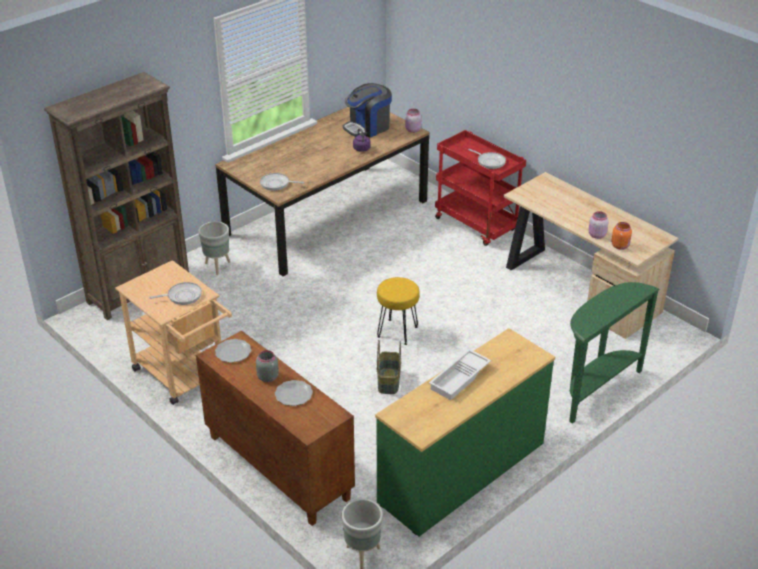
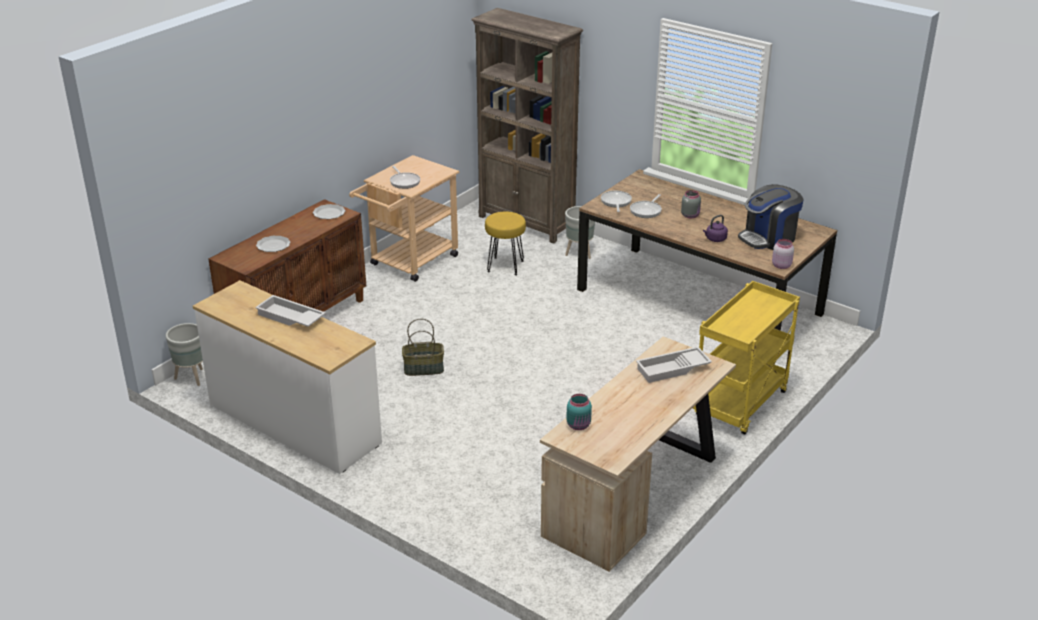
camera: 80 degrees right, 5 degrees down
(267, 376) = (296, 231): grey jar -> grey jar (690, 215)
(368, 127) = (768, 238): coffee machine -> coffee machine turned 75 degrees counterclockwise
(397, 332) = (505, 367): yellow stool -> yellow stool (505, 266)
(462, 473) = (293, 424): green dresser -> white dresser
(477, 225) = (740, 405): red cart -> yellow cart
(489, 161) = (741, 324): frying pan -> frying pan (646, 211)
(550, 197) = (673, 369): none -> white tray
(596, 235) = (596, 406): pink jar -> none
(596, 389) = (436, 512): green console table -> none
(620, 246) = (579, 425): orange jar -> turquoise jar

